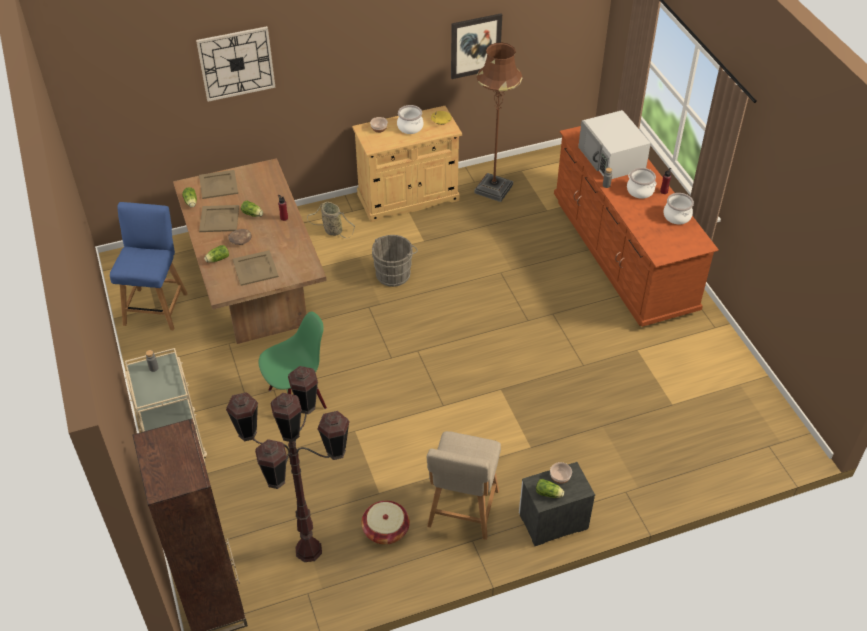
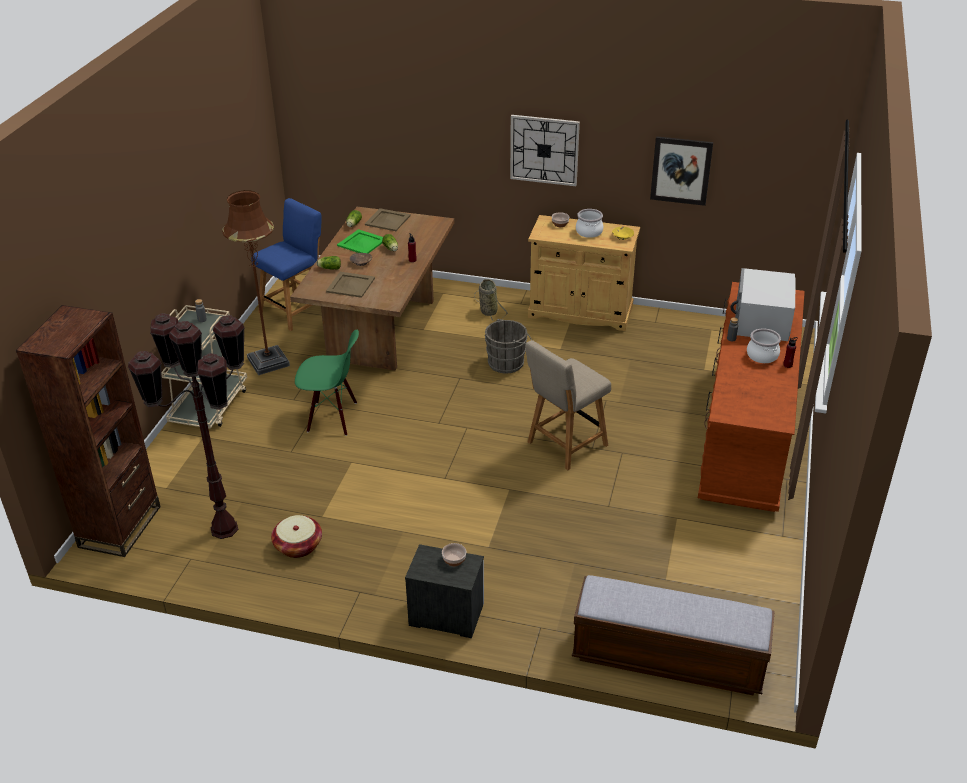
camera: 35 degrees right, 10 degrees down
(219, 218) = (362, 242): beige tray -> green tray
(236, 63) = (434, 110): wall clock -> wall clock (544, 150)
(462, 512) = (374, 565): beige chair -> beige chair (564, 445)
(493, 189) = (668, 334): brown floor lamp -> brown floor lamp (268, 362)
(549, 494) = (430, 568): lettuce -> none
(677, 216) = (779, 390): cooking pot -> none
(726, 466) = (667, 658): none -> bench

